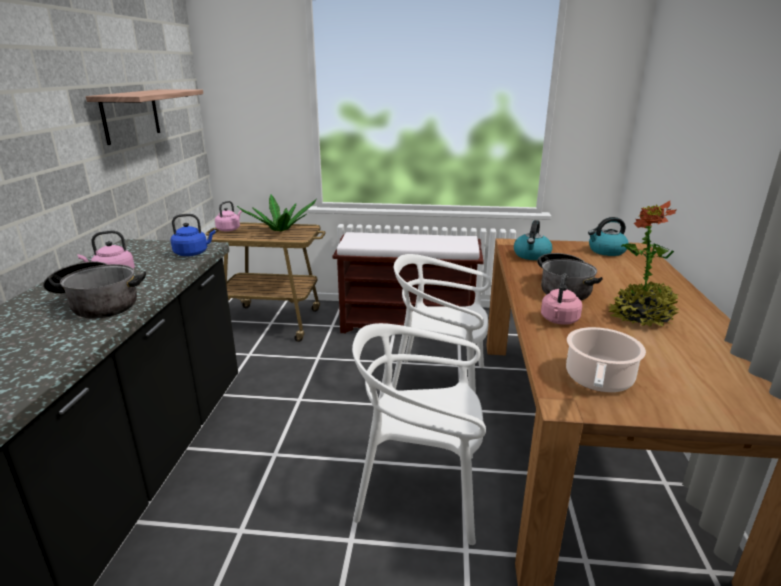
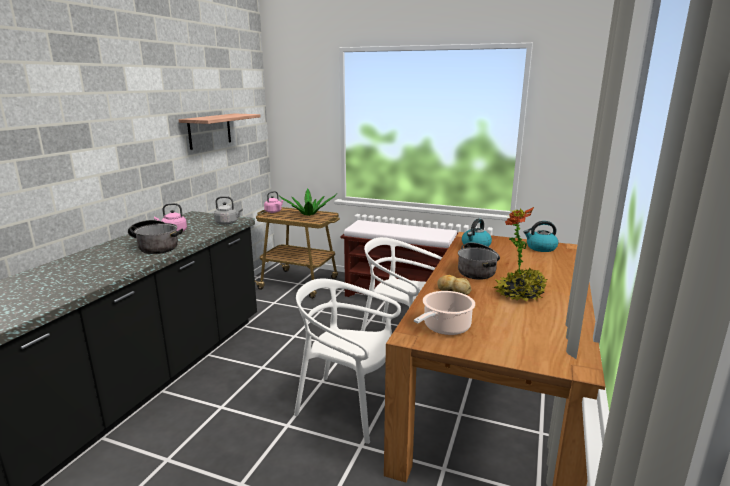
camera: 15 degrees right, 5 degrees down
(193, 253) = (228, 223): blue kettle -> grey kettle
(559, 320) = (453, 290): pink kettle -> bread

